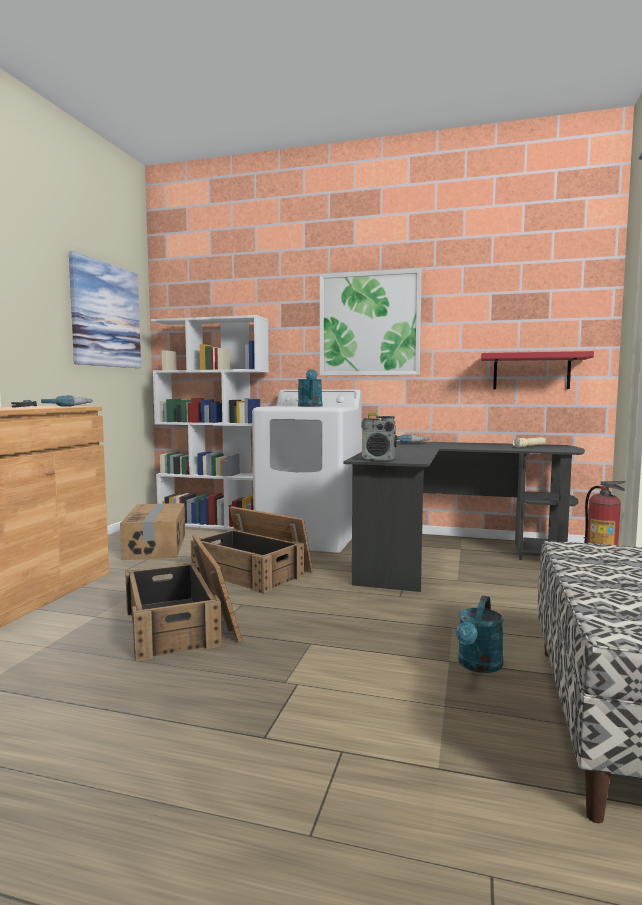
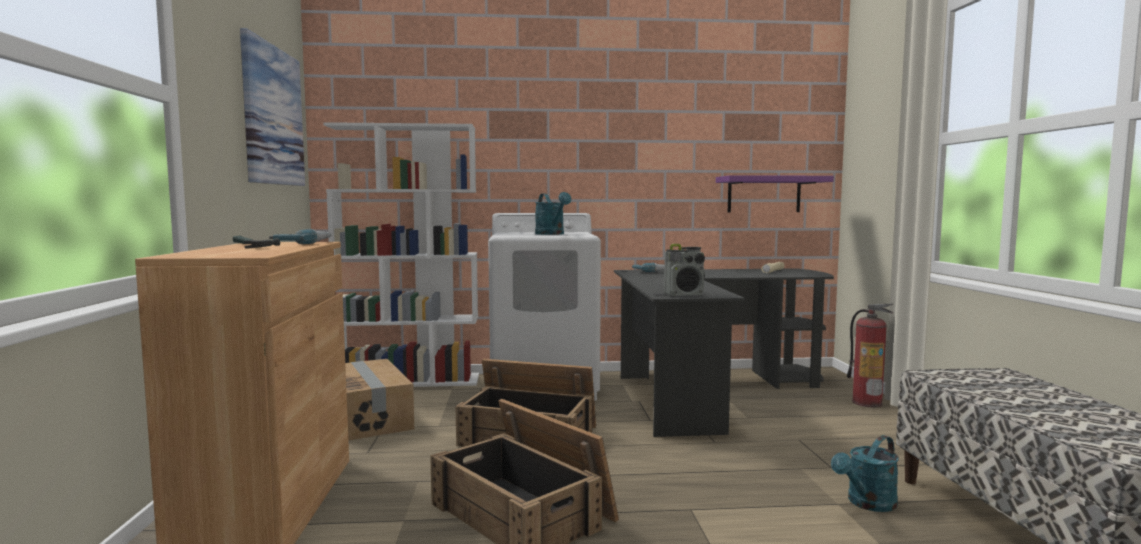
camera: 20 degrees left, 0 degrees up
(369, 324) = (596, 139): picture -> none
(478, 666) = (867, 504): turquoise watering can -> turquoise watering can turned 45 degrees clockwise
(531, 372) = (764, 194): red shelf -> purple shelf

